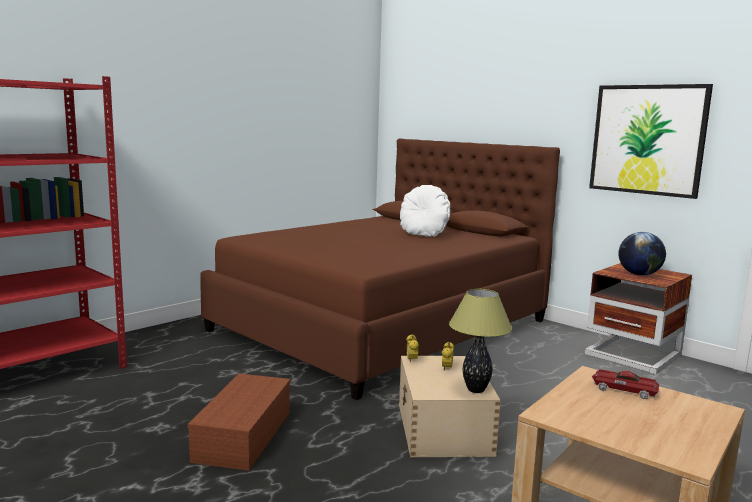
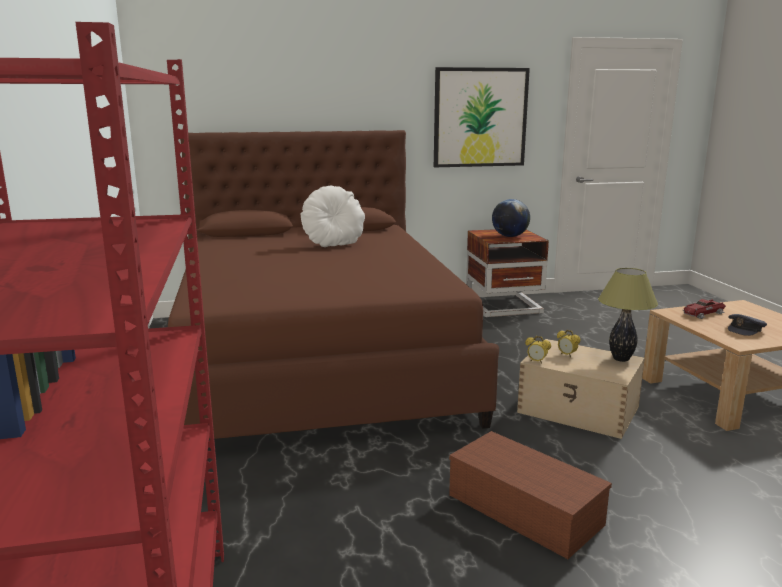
camera: 55 degrees left, 5 degrees up
(608, 414) = (745, 329): none -> grey cap

